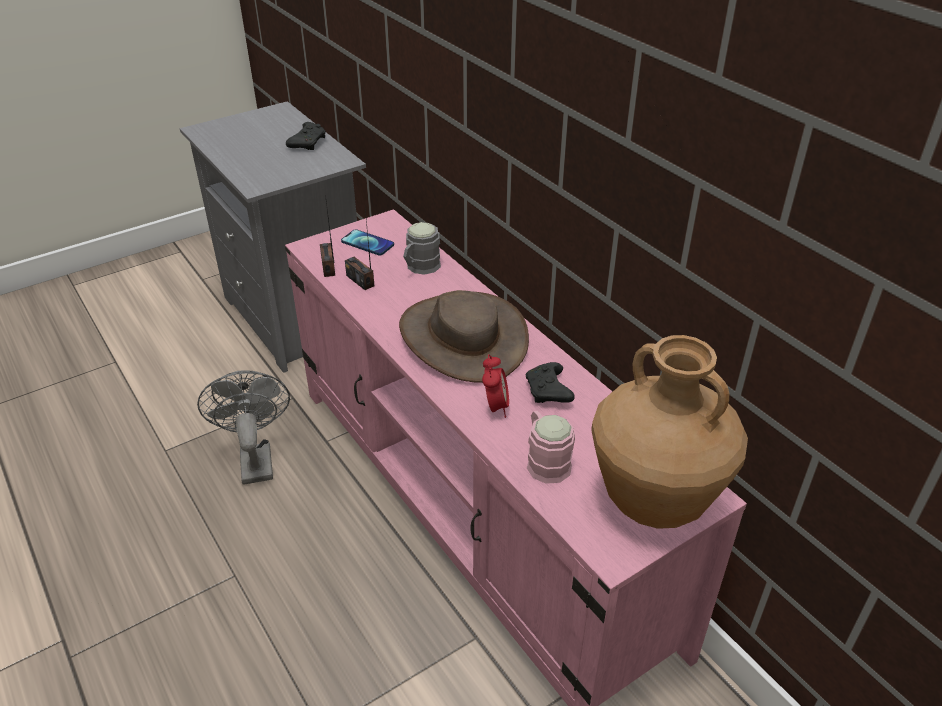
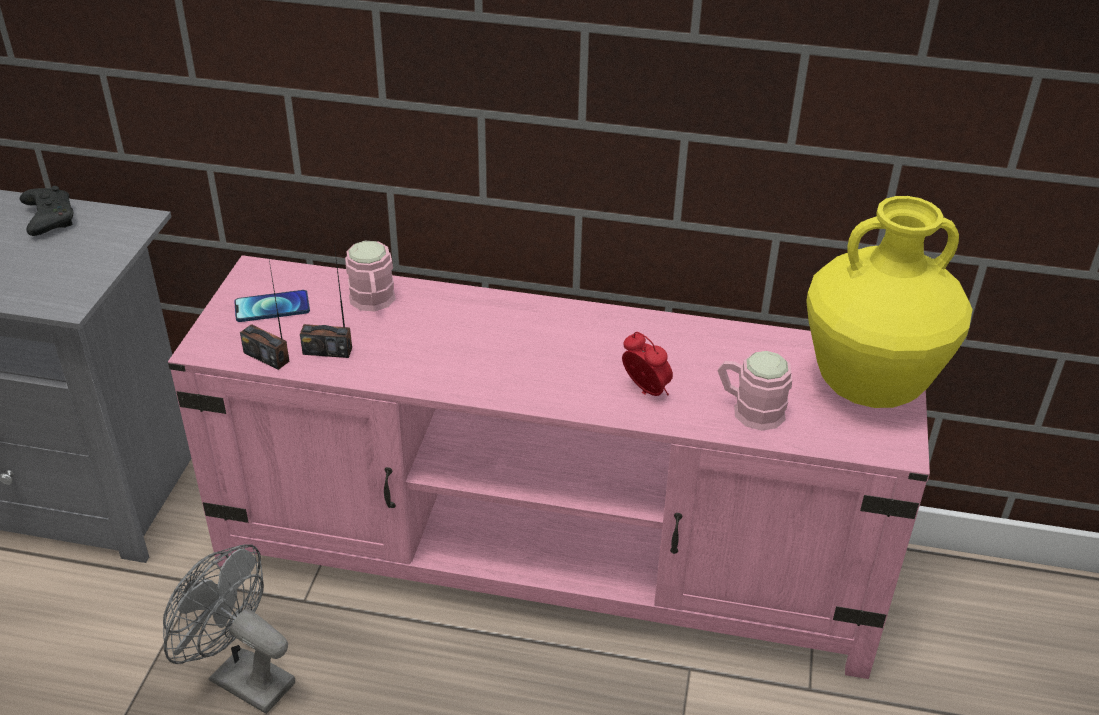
camera: 45 degrees left, 0 degrees up
(420, 268) = (373, 303): grey mug -> pink mug
(463, 337) = (523, 347): brown hat -> none
(548, 392) = (669, 350): black game controller -> none
(653, 502) = (867, 387): brown vase -> yellow vase

